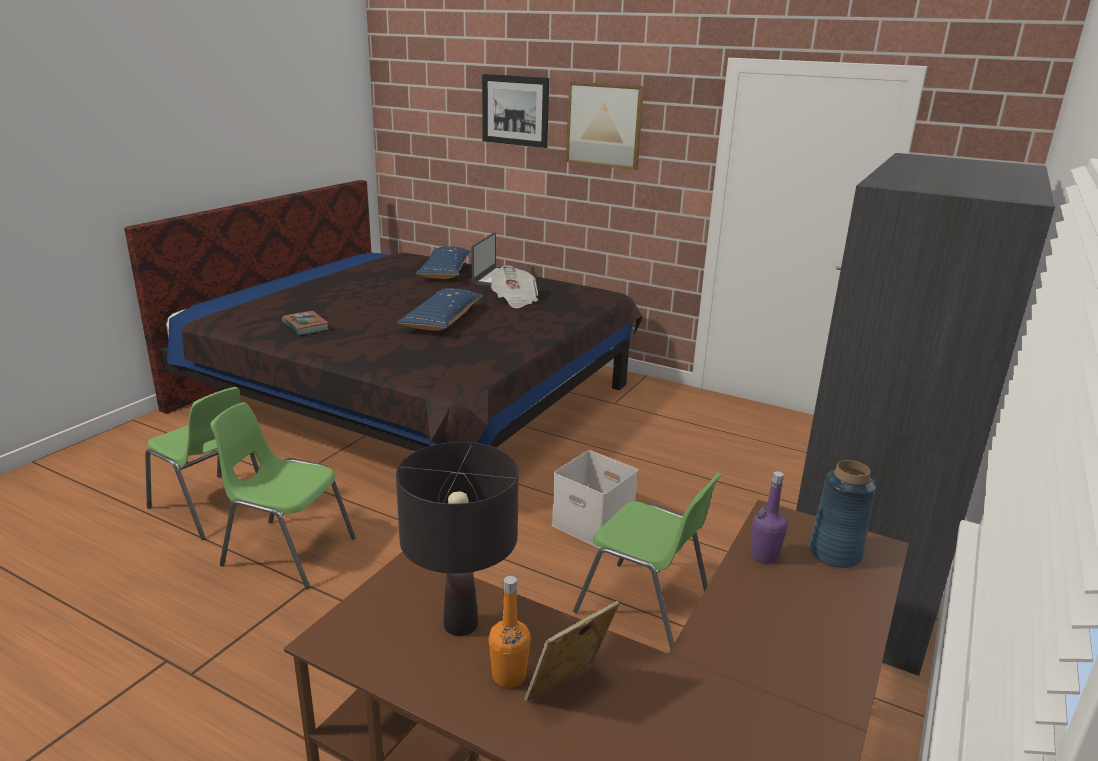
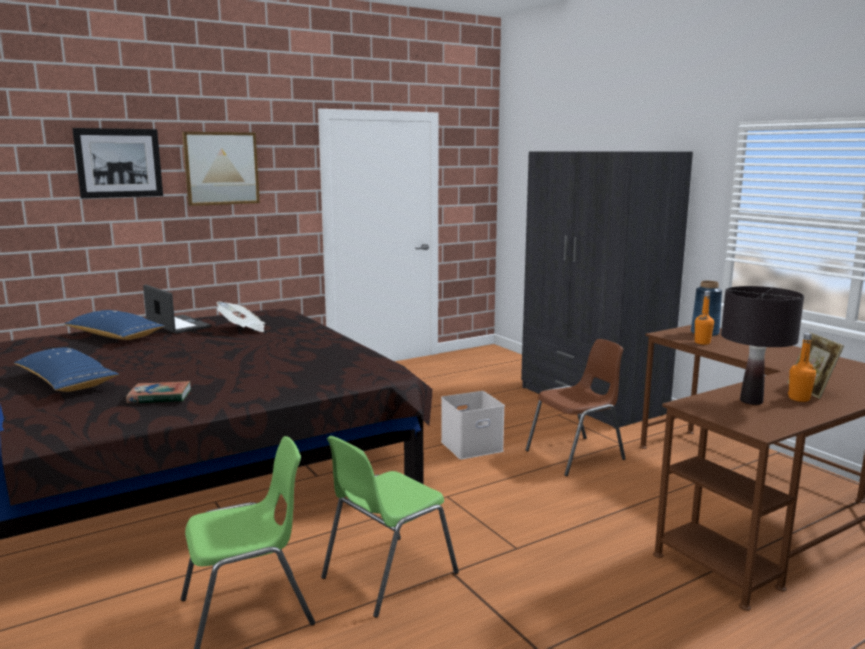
camera: 60 degrees left, 10 degrees down
(442, 320) = (246, 353): blue pillow -> blue pillow (66, 382)
(645, 608) = (577, 455): green chair -> brown chair
(764, 556) = (702, 342): purple bottle -> orange bottle

